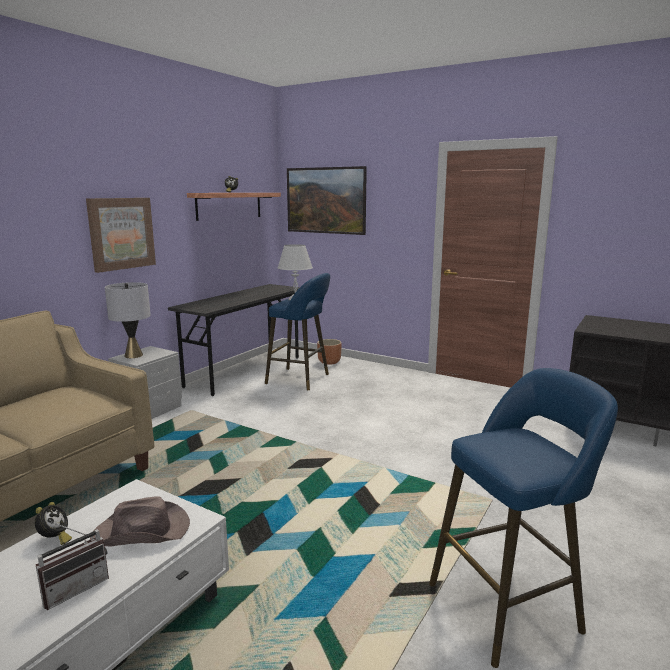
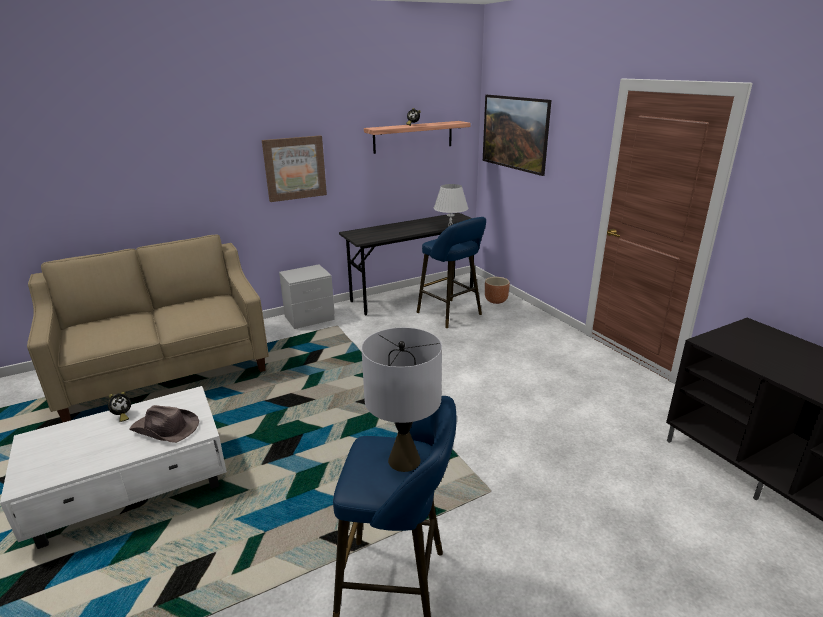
camera: 30 degrees right, 10 degrees up
(74, 587) = (100, 453): radio -> none
(133, 355) = (297, 272): grey table lamp -> grey table lamp (404, 460)

